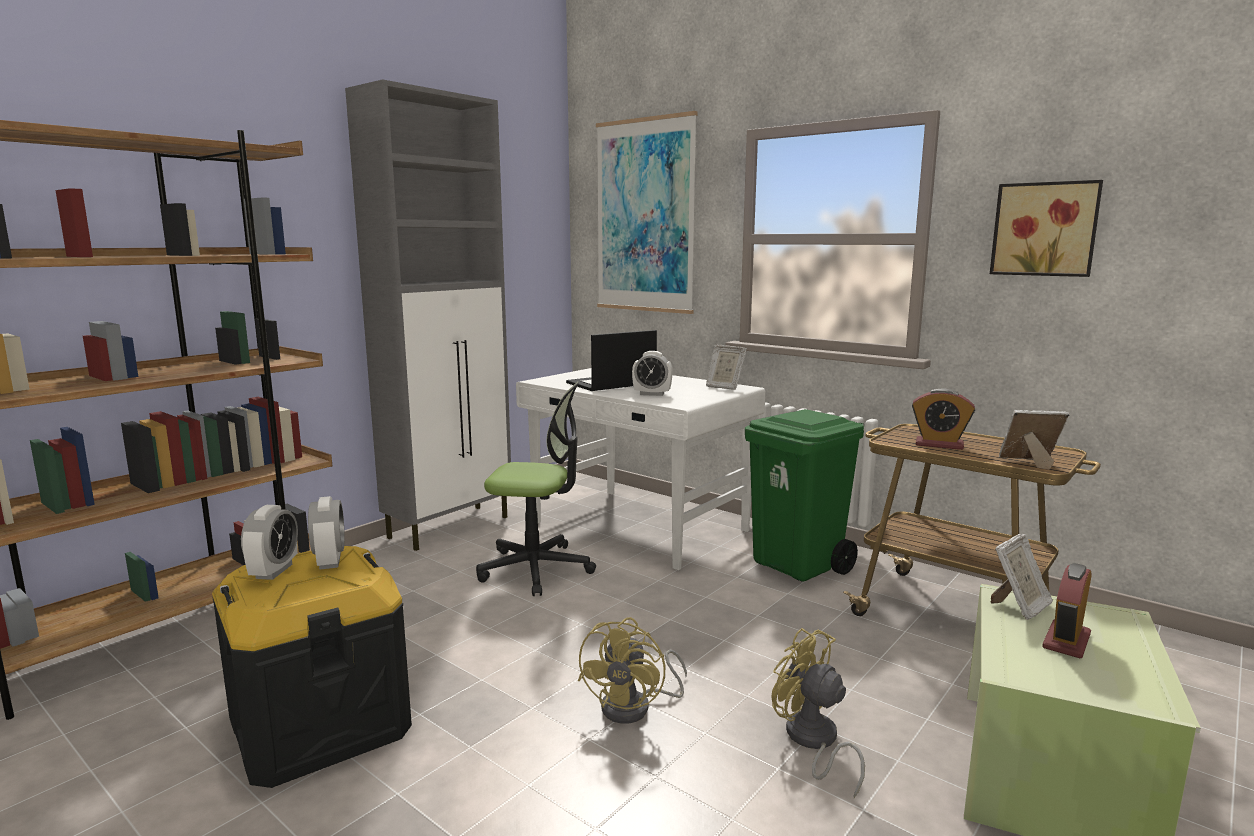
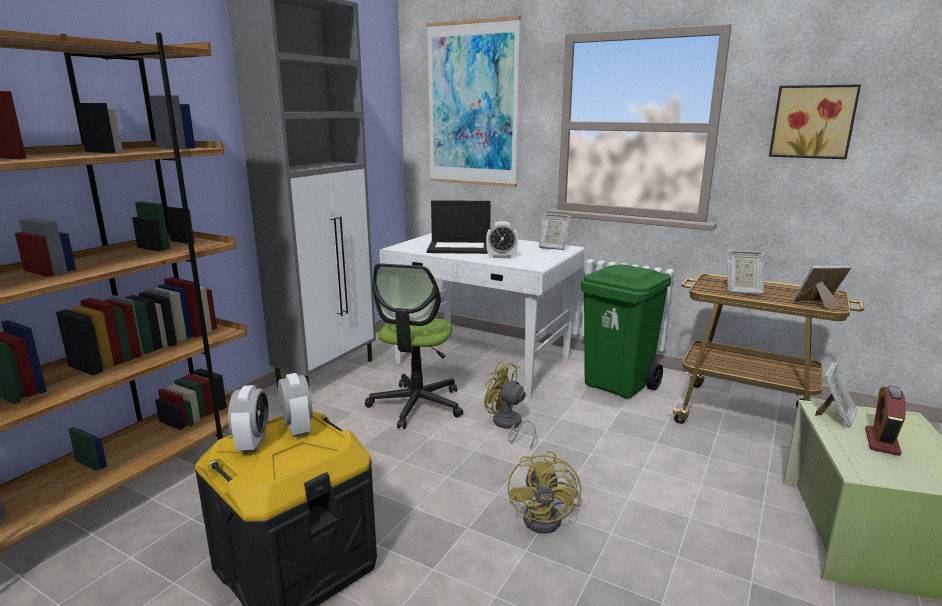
camera: 10 degrees left, 5 degrees up
(536, 569) = (416, 405): office chair -> office chair turned 105 degrees clockwise
(611, 383) = (460, 248): laptop -> laptop turned 135 degrees counterclockwise
(812, 742) = (692, 531): yellow fan -> yellow fan (508, 425)
(939, 444) = (742, 291): alarm clock -> picture frame

